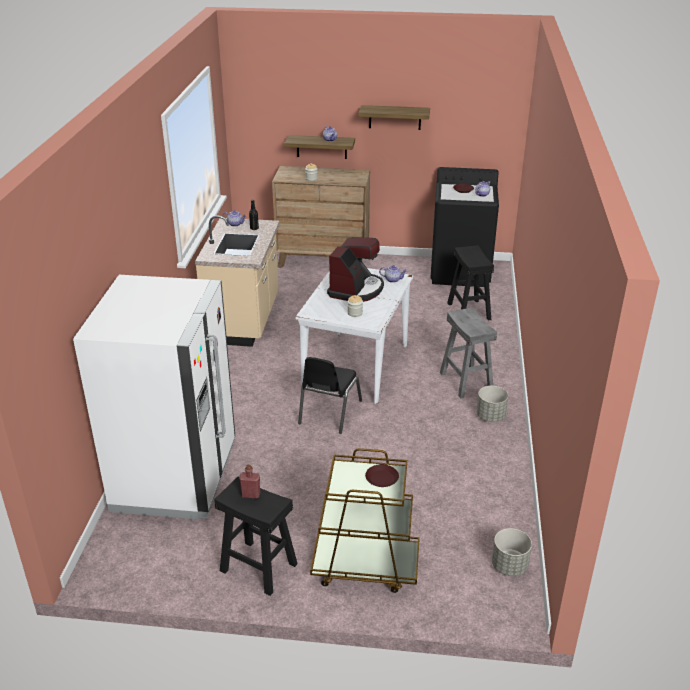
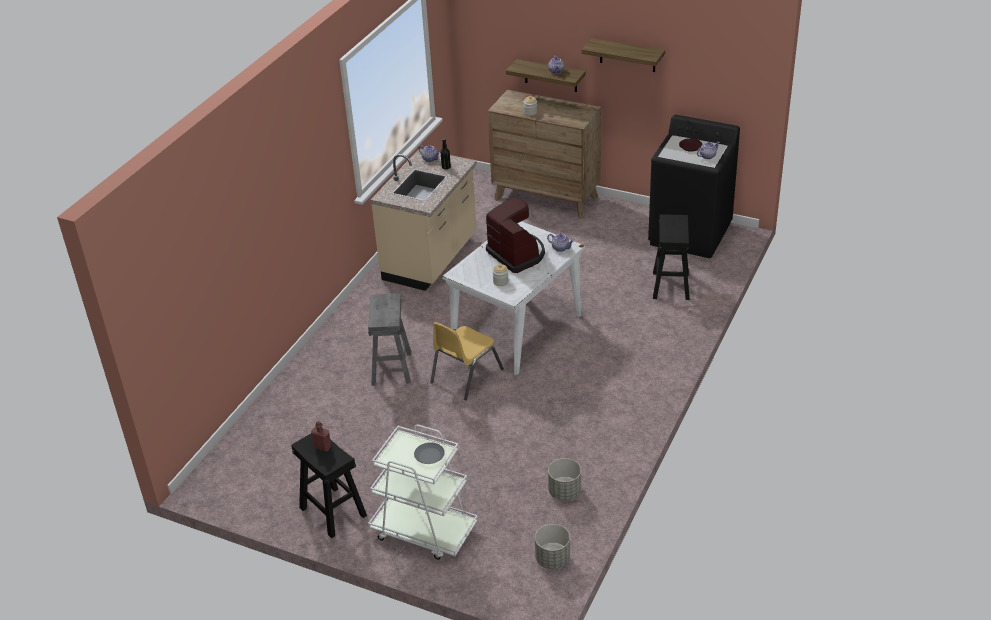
camera: 20 degrees right, 5 degrees up
(176, 476) = (298, 414): white fridge -> none
(329, 412) = (465, 376): black chair -> yellow chair
(356, 289) = (517, 254): coffee machine -> coffee machine turned 75 degrees counterclockwise
(365, 566) = (423, 531): brown cart -> white cart
(382, 478) = (430, 456): brown plate -> grey plate
(465, 381) = (619, 367): grey stool -> grey stool (391, 368)
(490, 416) = (622, 410): grey planter -> grey planter (564, 492)

